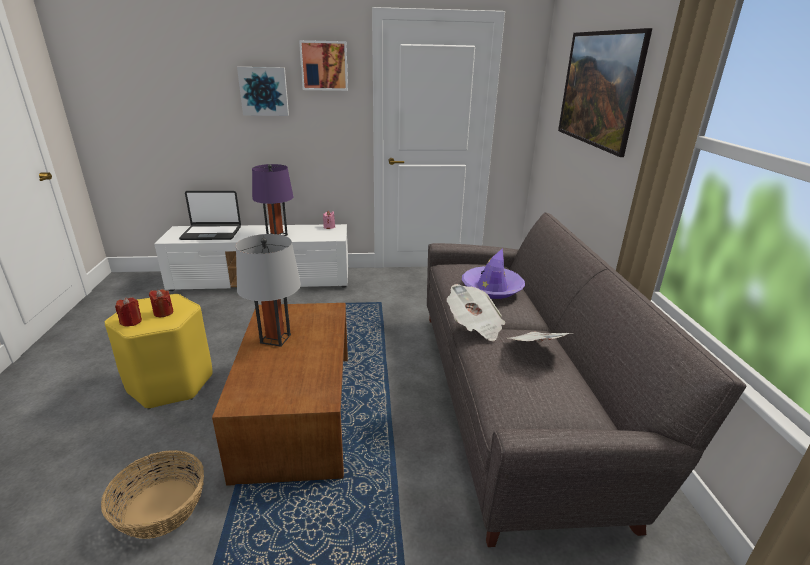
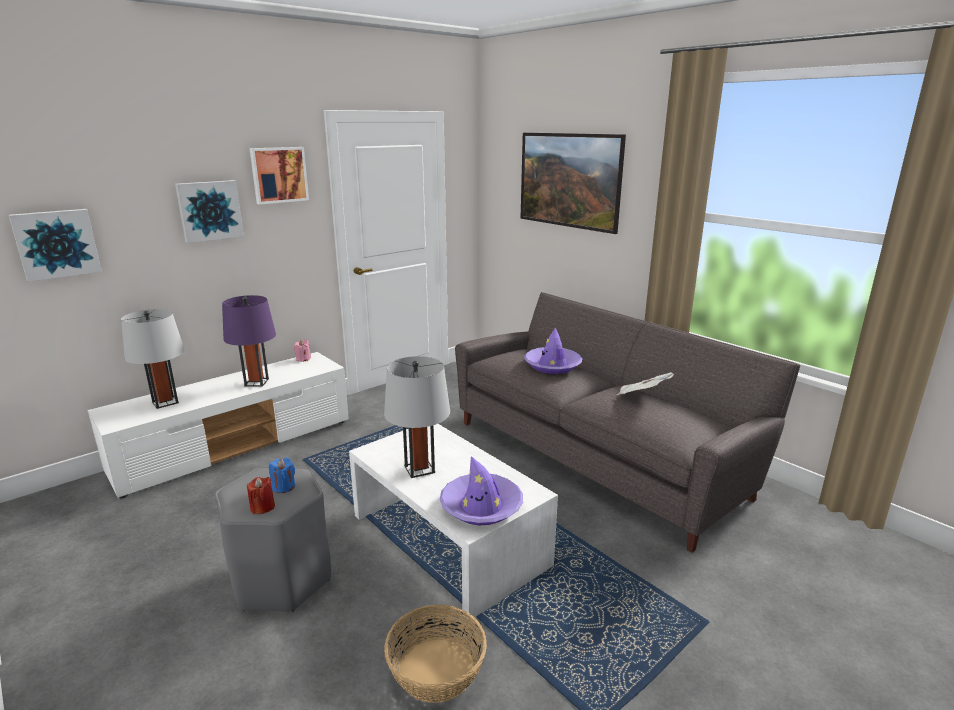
camera: 35 degrees left, 5 degrees down
(156, 104) = (56, 244): none -> picture
(163, 313) = (283, 486): red candle -> blue candle
(171, 383) = (281, 579): yellow stool -> grey stool
(211, 233) = (165, 402): laptop -> grey table lamp
(268, 390) = (481, 506): none -> purple hat
(298, 410) = (449, 539): brown coffee table -> white coffee table
(475, 326) = (582, 395): newspaper -> none

